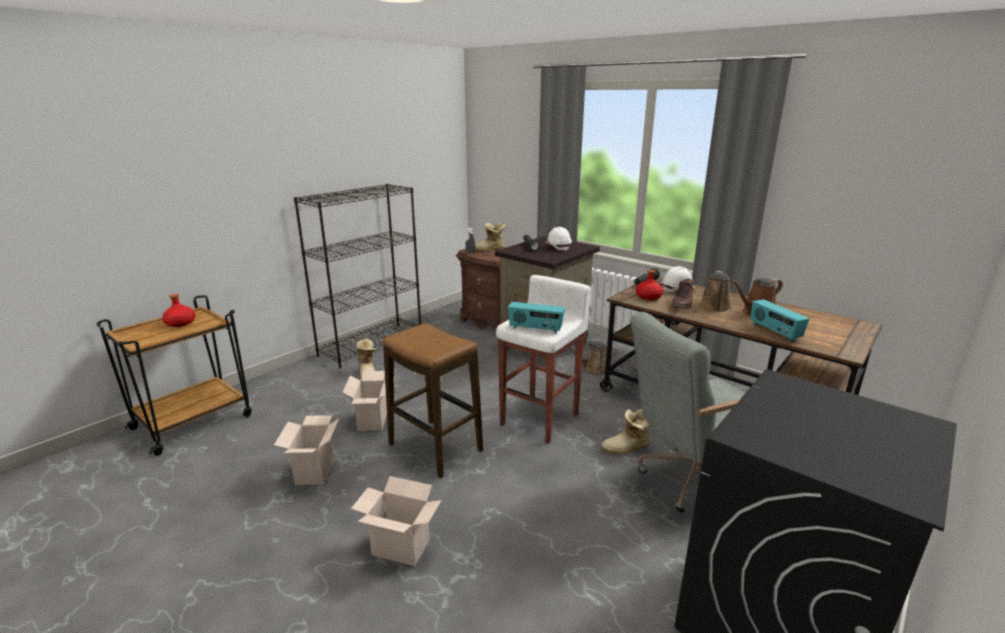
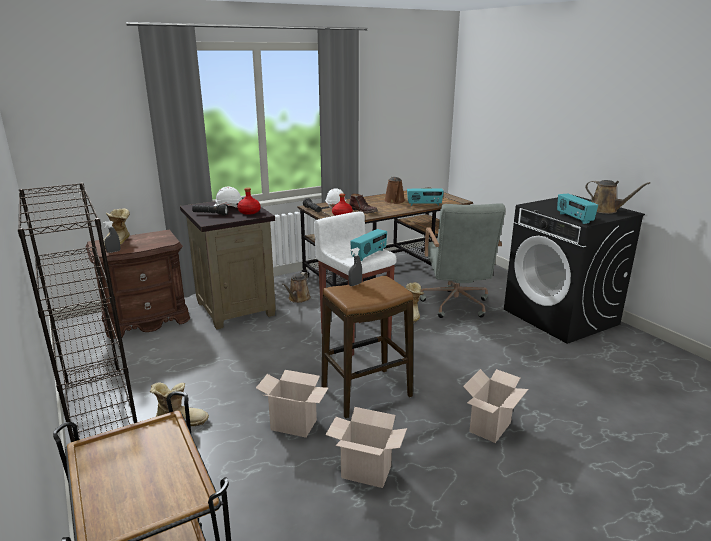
camera: 70 degrees left, 0 degrees up
(180, 323) = (125, 464): red bottle -> red bottle (249, 212)
(441, 333) = (355, 284): none -> grey spray bottle
(715, 307) = (377, 206): brown watering can -> brown watering can (606, 210)
(749, 424) = (574, 218): none -> radio

